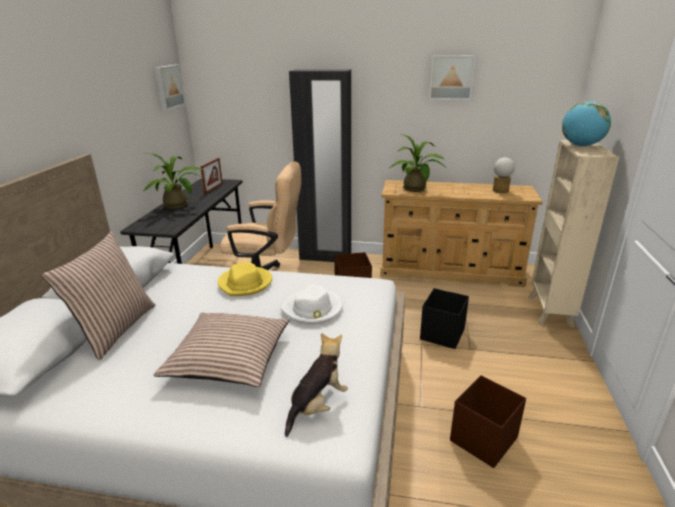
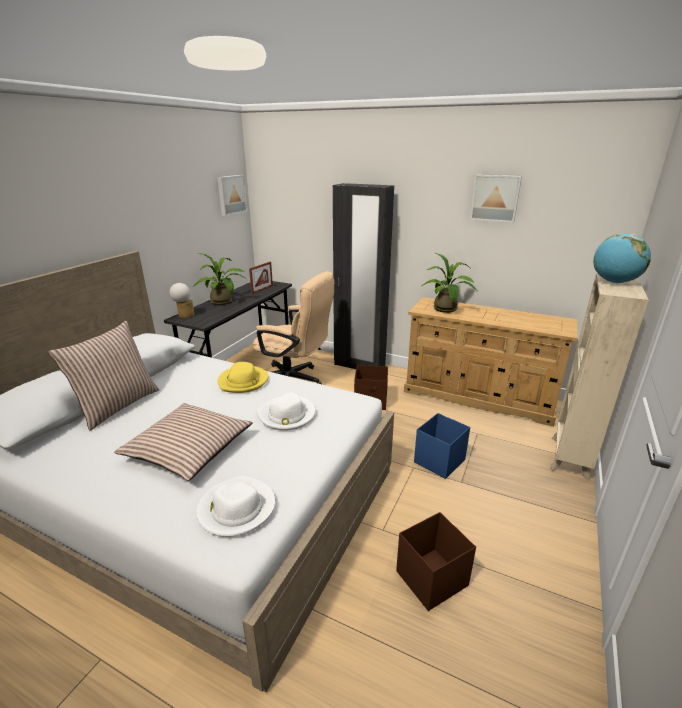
camera: 15 degrees right, 0 degrees up
(317, 405) = (236, 509): plush toy -> white hat
(442, 334) = (438, 461): black storage box -> blue storage box
(500, 191) = (536, 321): table lamp -> table lamp (184, 315)

